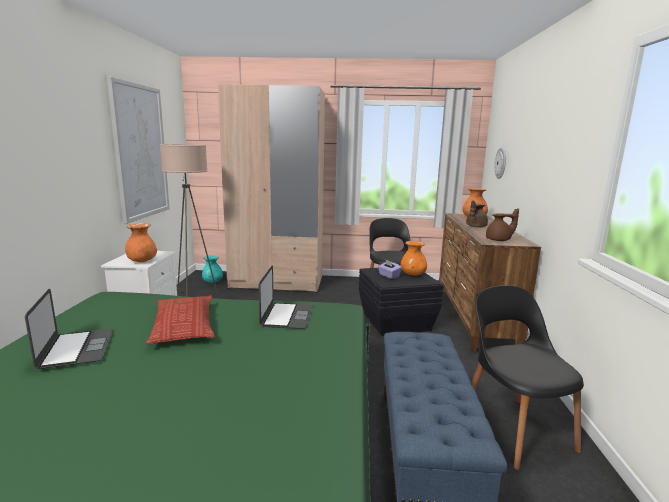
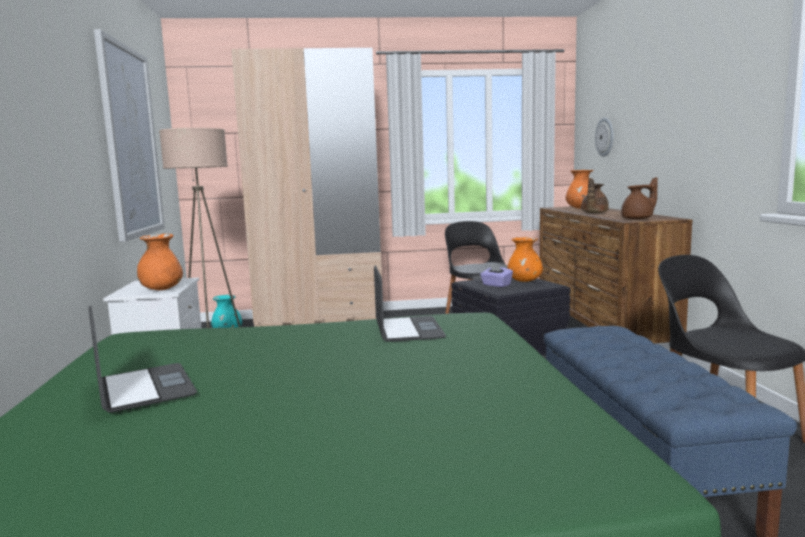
camera: 10 degrees left, 5 degrees down
(184, 325) = (275, 351): pillow -> none

